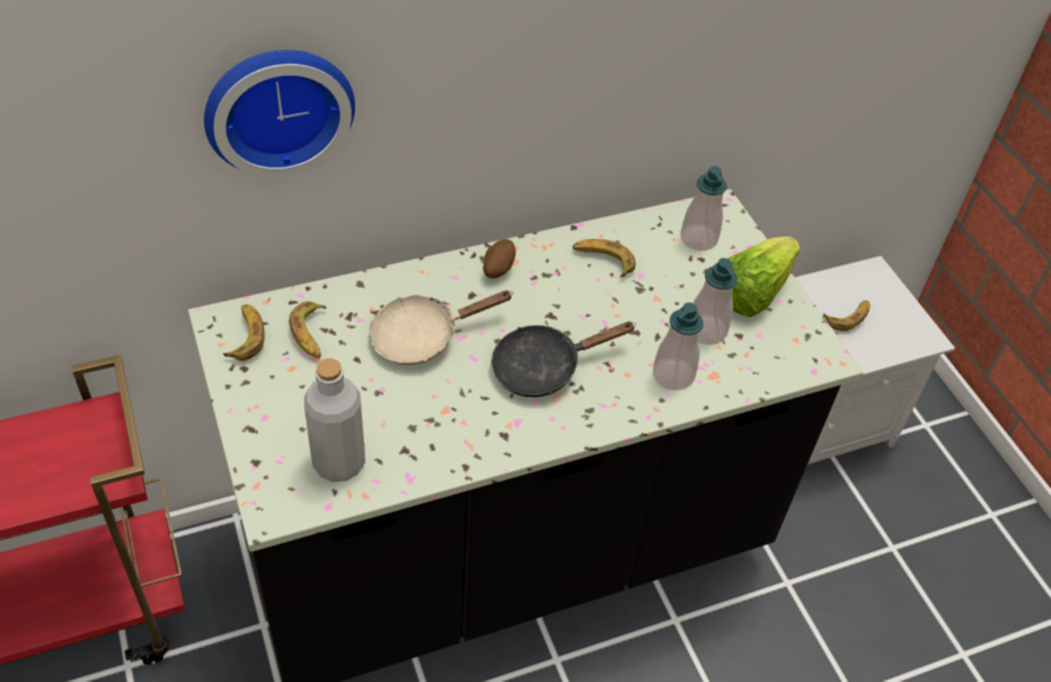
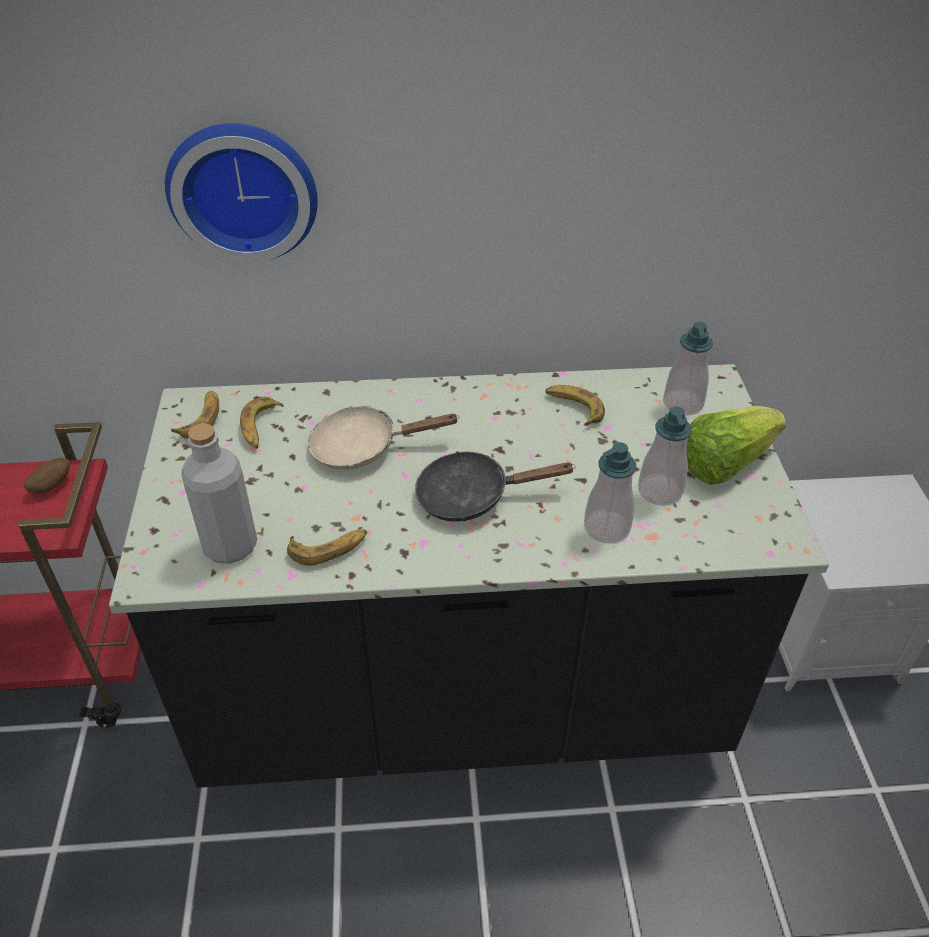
camera: 20 degrees right, 5 degrees down
(498, 269) = (464, 400): potato -> potato (52, 486)
(848, 317) = (858, 528): banana -> banana (329, 548)

